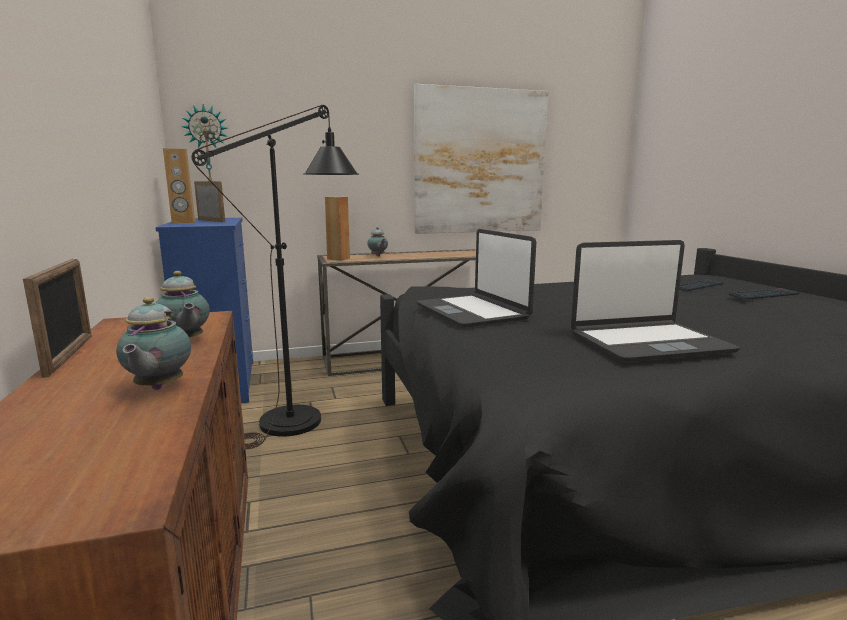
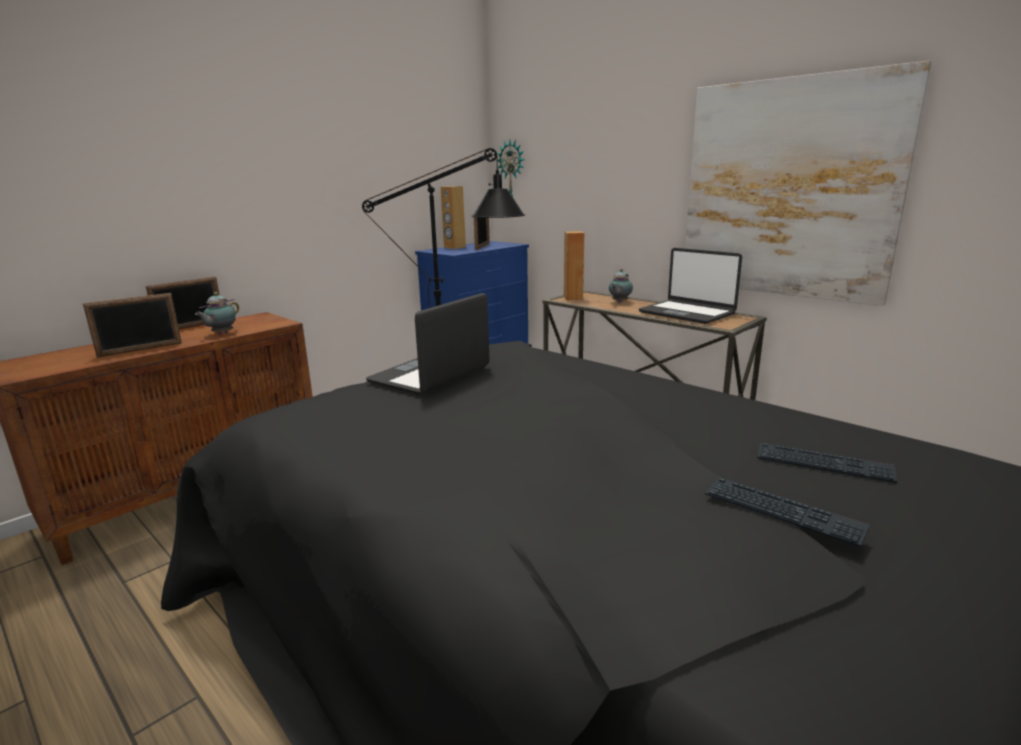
camera: 60 degrees right, 5 degrees up
(157, 388) = (140, 350): teapot -> picture frame
(648, 343) = (372, 450): laptop -> laptop (687, 313)

